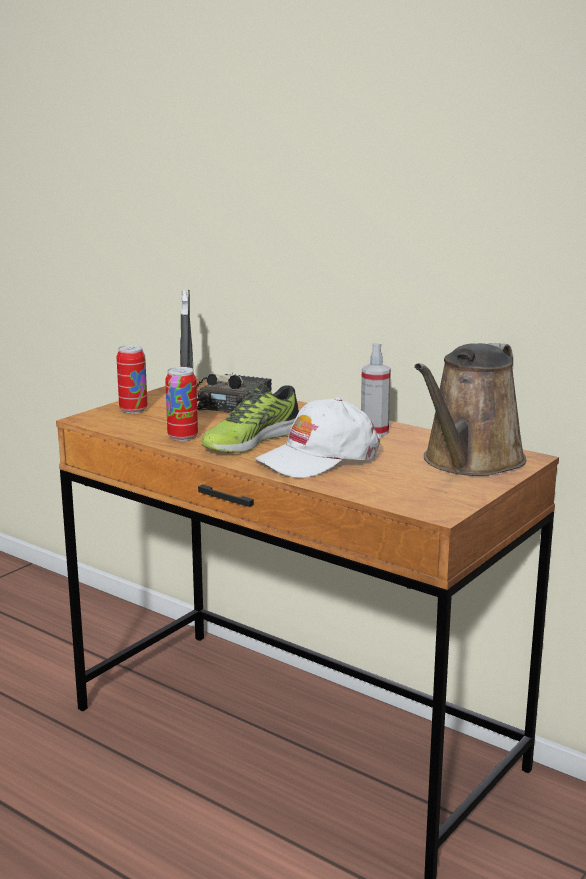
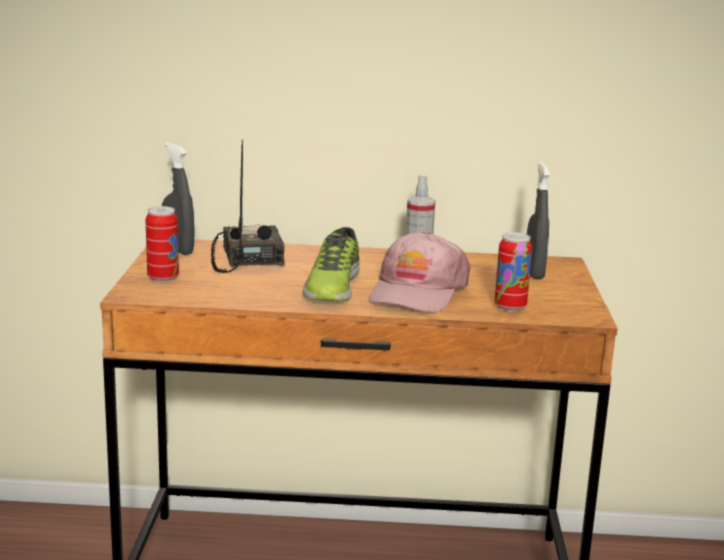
camera: 35 degrees left, 0 degrees up
(182, 437) = (264, 295): can -> can (510, 307)
(318, 458) = (417, 292): white cap -> pink cap
(469, 462) = (534, 273): brown watering can -> grey spray bottle

